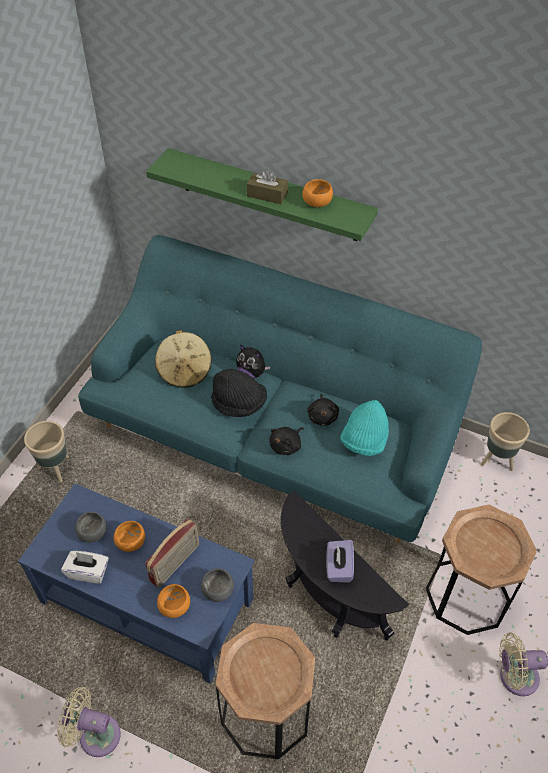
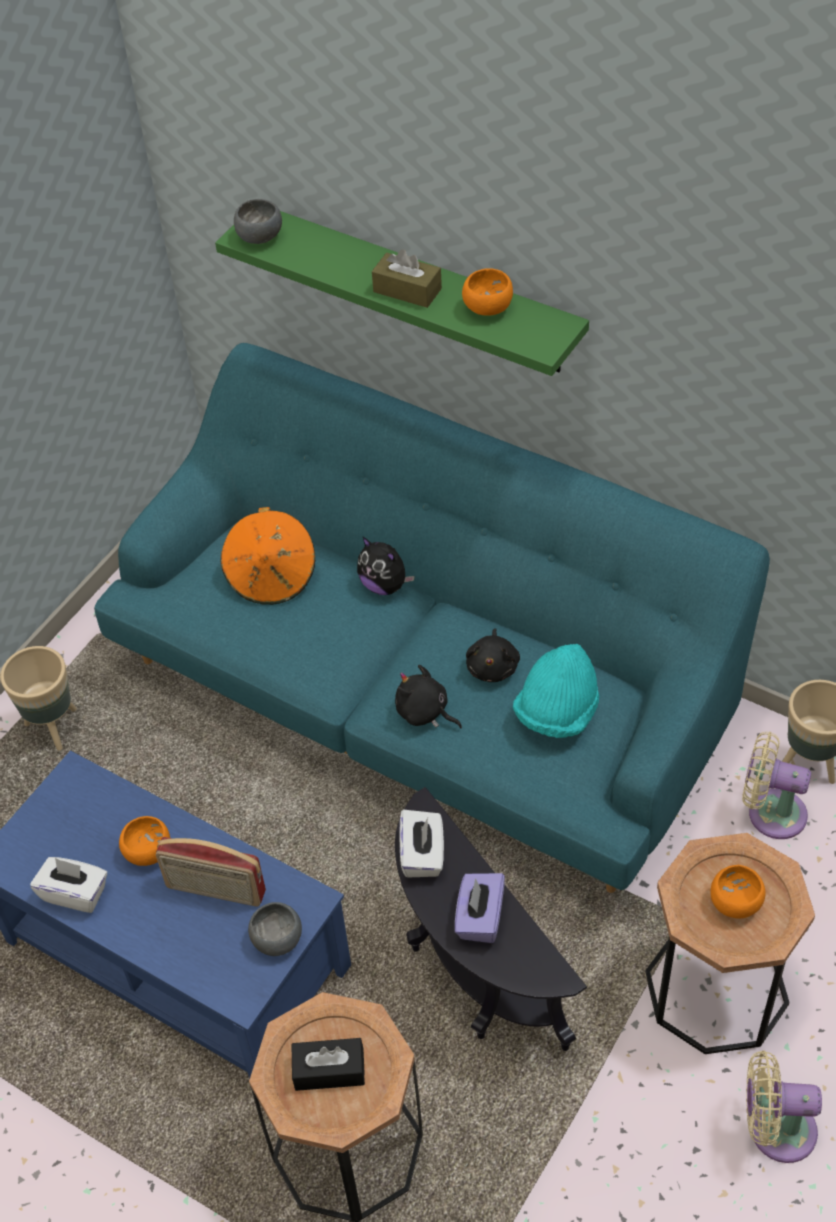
camera: 10 degrees right, 0 degrees up
(93, 533) = (91, 832): grey bowl -> grey bowl (261, 237)
(95, 734) = (71, 1155): beige fan -> beige fan (770, 812)
(175, 563) = (215, 890): radio -> radio turned 60 degrees clockwise
(175, 606) = (206, 958): orange bowl -> orange bowl (736, 903)
(185, 371) = (272, 576): beige hat -> orange hat
(239, 404) = (355, 637): black hat -> none
(263, 672) = (329, 1070): none -> black tissue box
(286, 446) = (424, 712): black plush toy -> black plush toy turned 75 degrees clockwise
(299, 531) = (422, 855): none -> white tissue box

